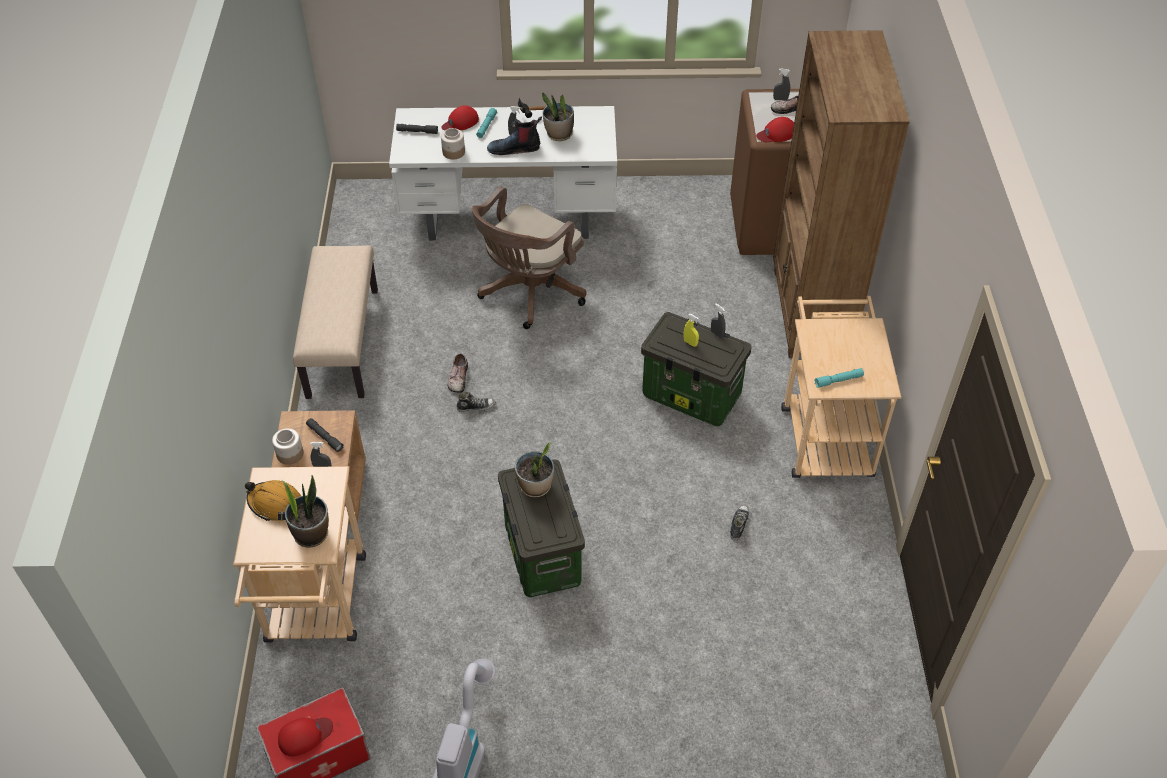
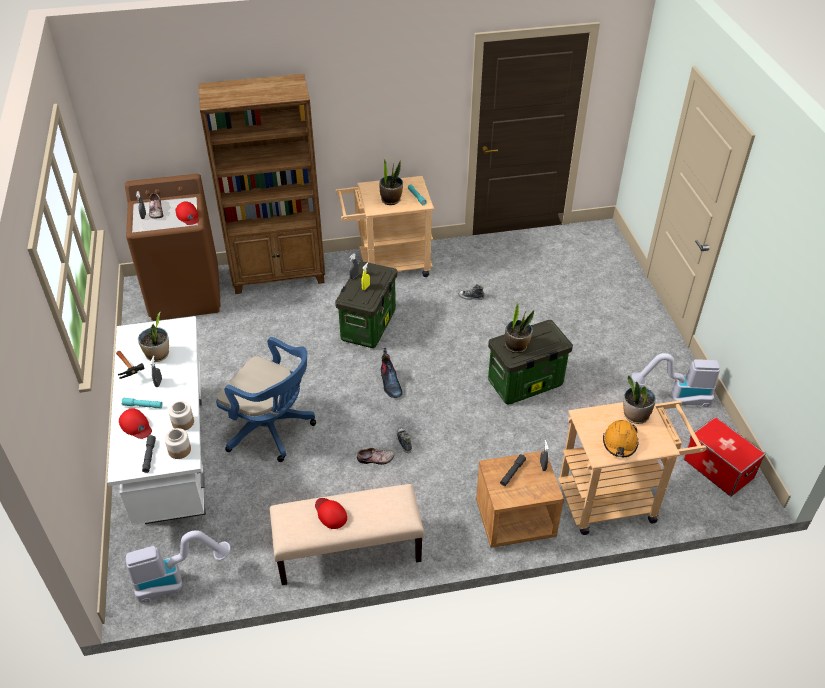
camera: 100 degrees left, 5 degrees down
(290, 454) = (536, 491): jar -> jar (179, 450)
(305, 736) = (733, 445): red cap -> red cap (330, 513)
(360, 221) = (176, 580): none -> vacuum cleaner
(515, 148) = (177, 381): boot -> boot (390, 383)
(529, 293) = (272, 429): brown office chair -> blue office chair
(832, 350) = (391, 200): none -> potted plant

